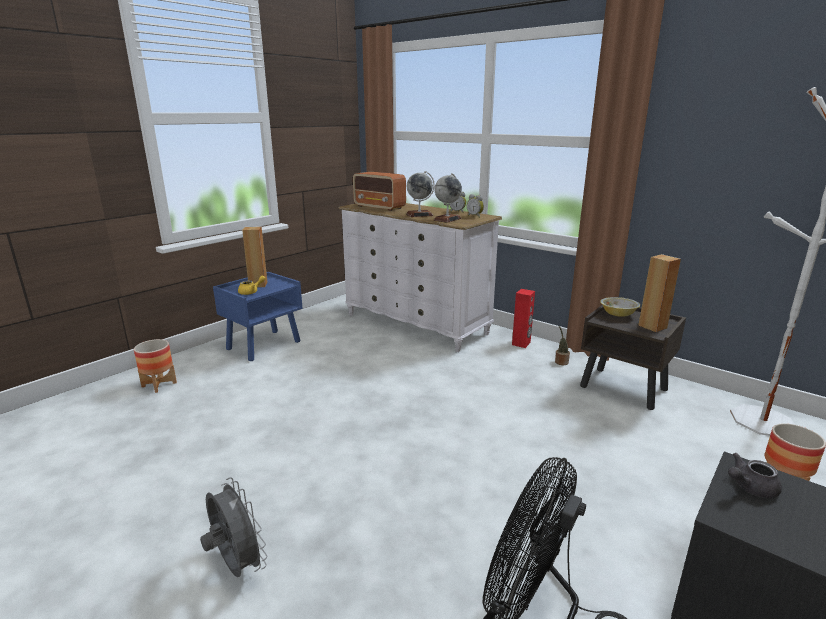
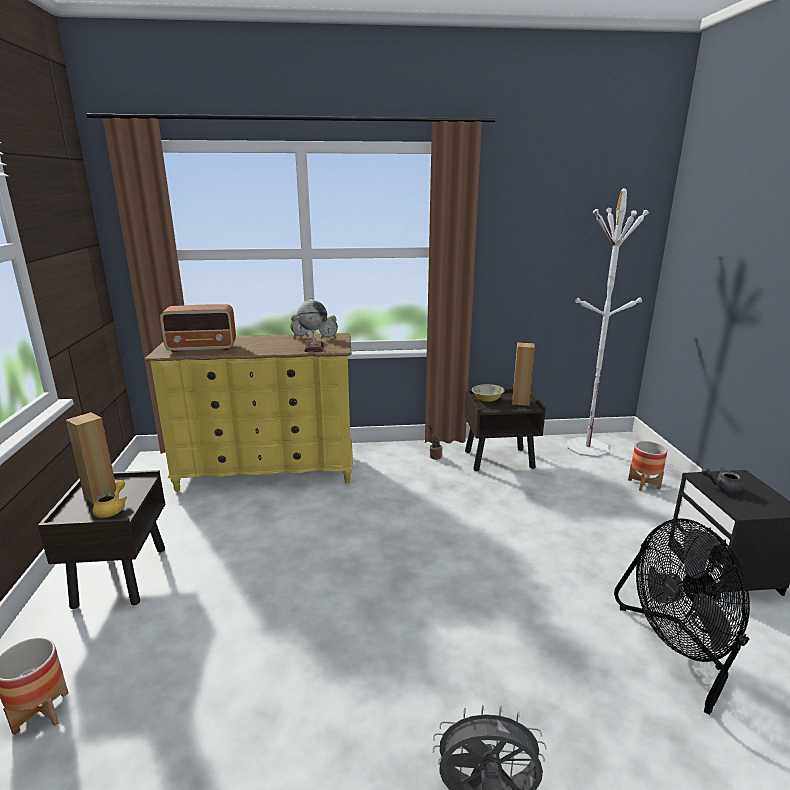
camera: 45 degrees left, 0 degrees up
(264, 345) = (121, 576): blue nightstand -> brown nightstand
(416, 324) = (267, 472): white dresser -> yellow dresser
(419, 215) = (273, 348): globe -> none
(521, 343) = (385, 453): red speaker -> none
(749, 487) = (722, 488): grey teapot -> grey teapot turned 75 degrees clockwise

